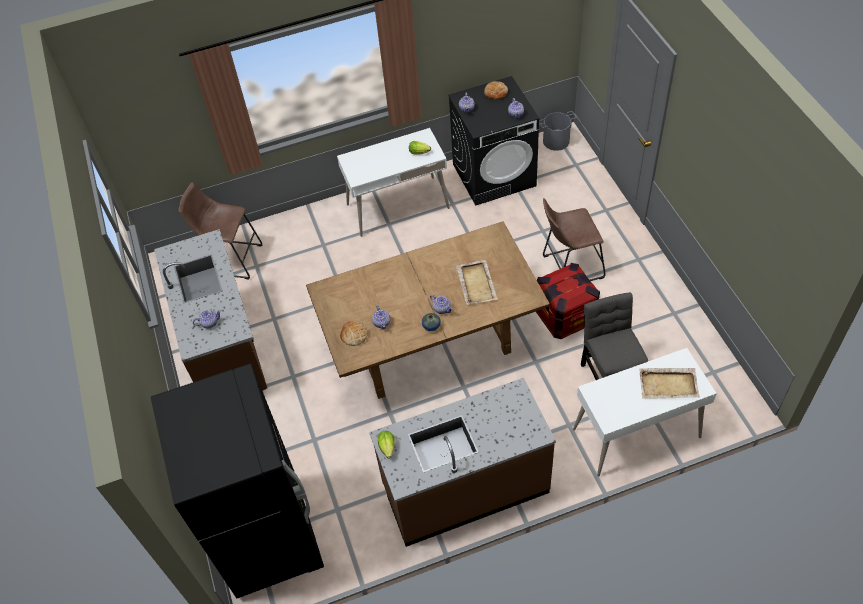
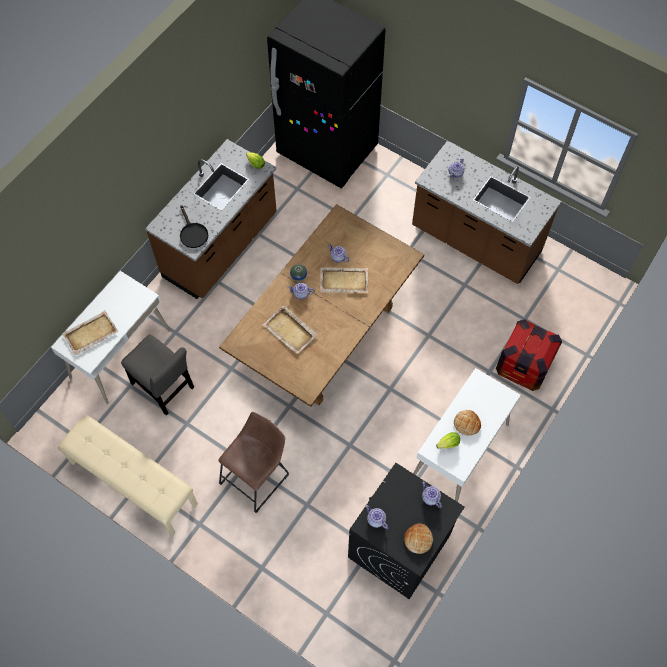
camera: 140 degrees right, 10 degrees up
(230, 258) = (552, 313): brown stool -> none
(354, 335) = (351, 237): bread -> bread (467, 423)
(395, 300) = (343, 281): none -> beige tray
(508, 406) = (192, 233): none -> black frying pan
(556, 141) = (368, 637): grey bucket -> none
(564, 316) = (232, 423): crate -> crate (523, 366)
(681, 315) = (132, 483): none -> beige bench

